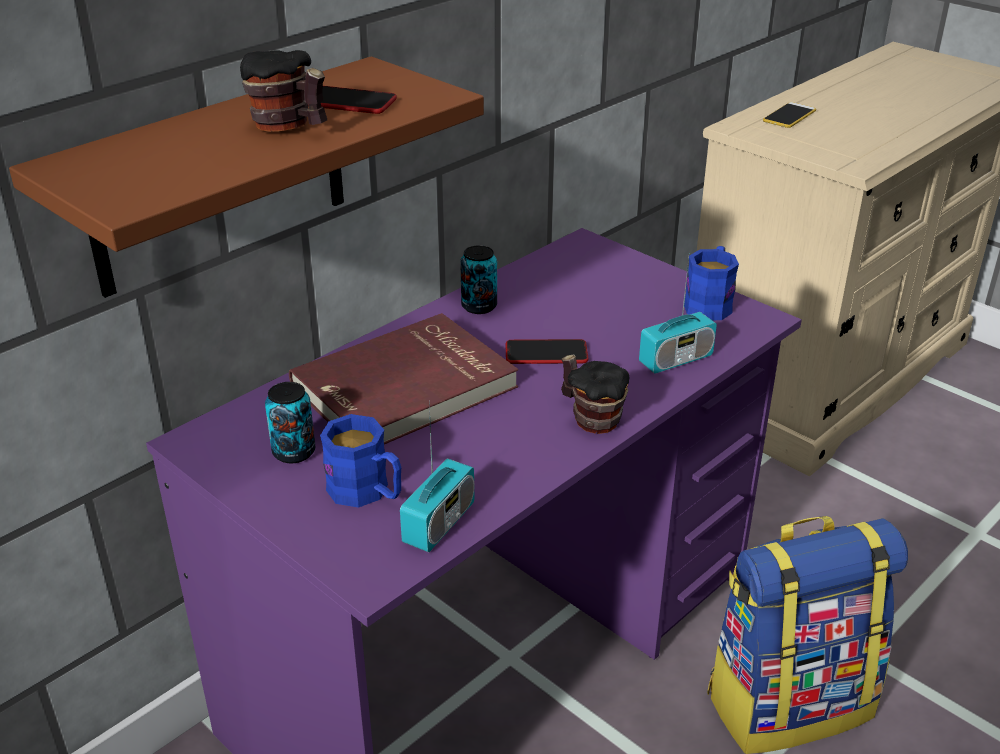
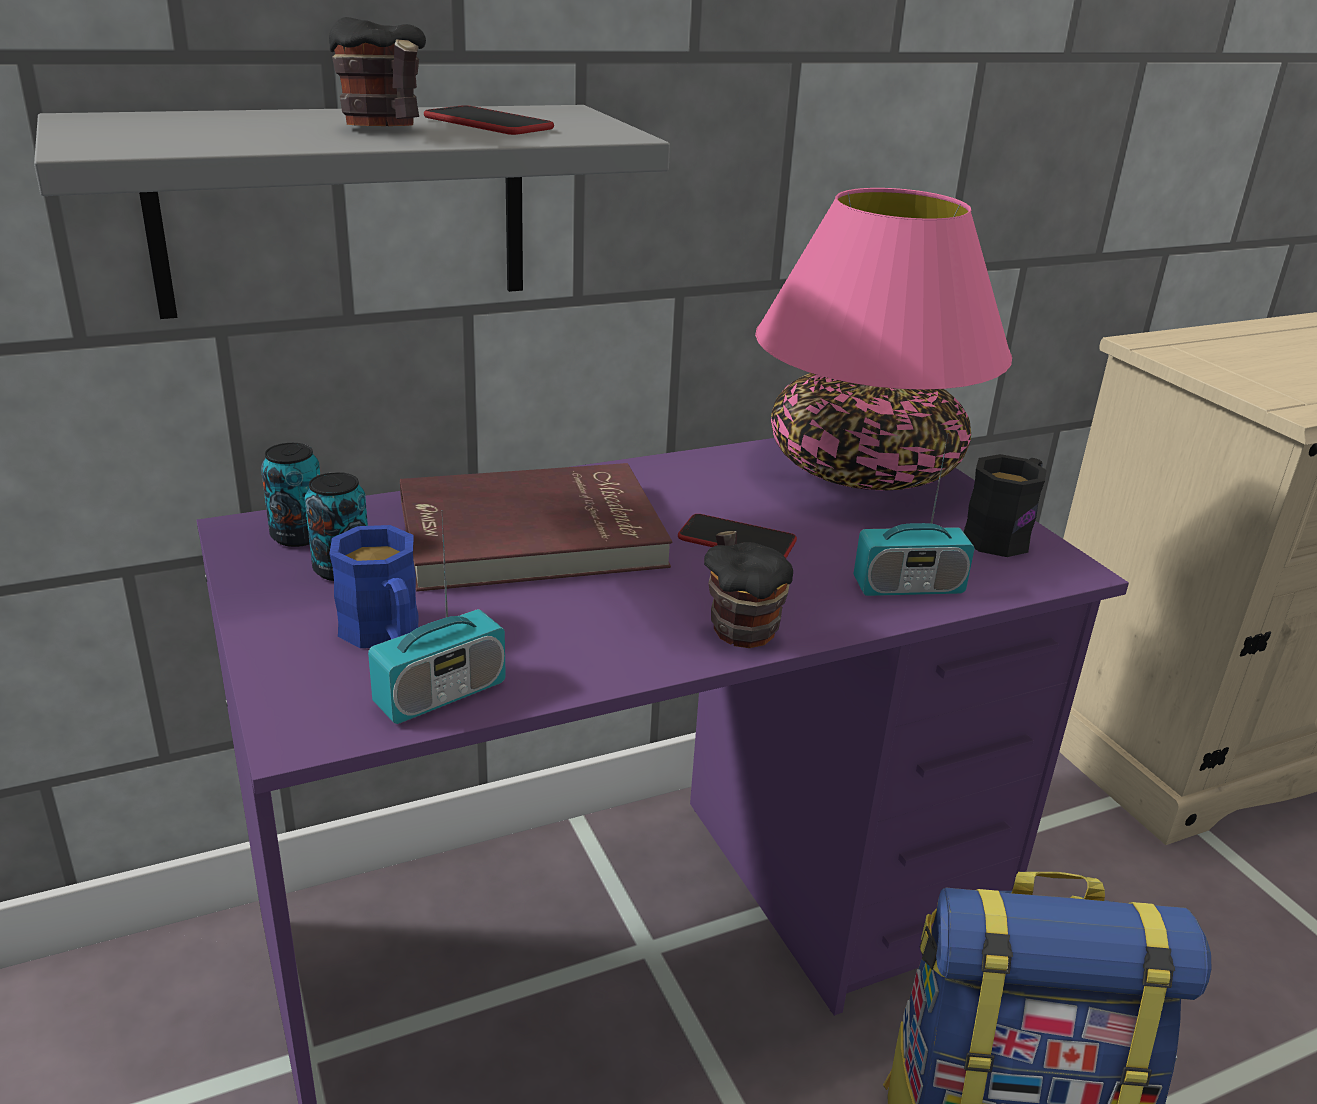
camera: 20 degrees right, 5 degrees down
(220, 177) = (343, 209): brown shelf -> grey shelf
(479, 306) = (692, 473): can -> can (298, 536)
(591, 272) = (864, 468): none -> pink table lamp
(710, 303) = (1003, 534): blue mug -> black mug
(789, 116) = (1233, 345): phone -> none

